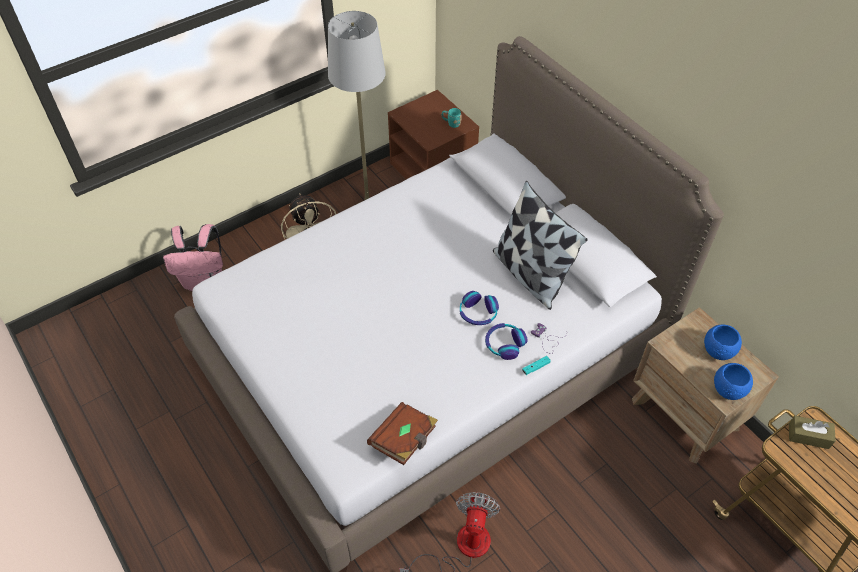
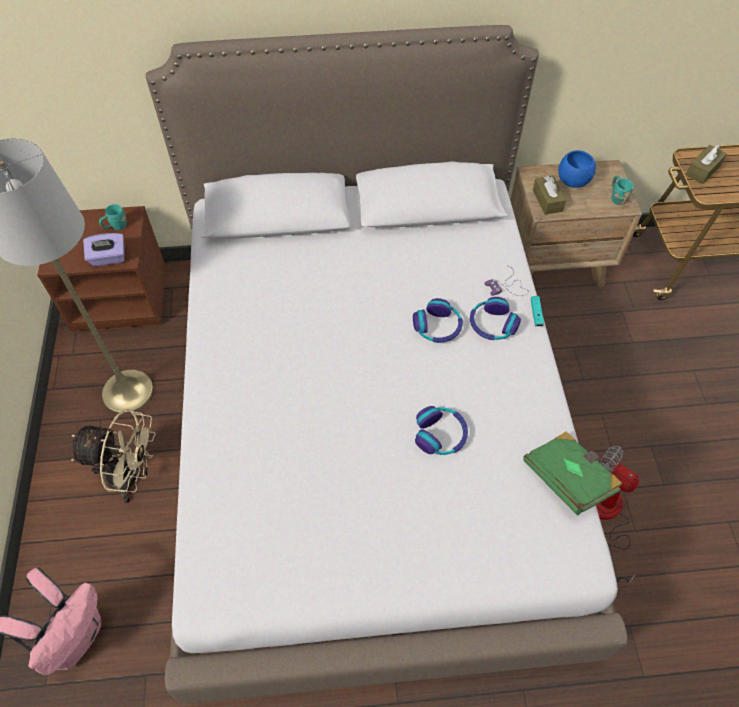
camera: 60 degrees left, 5 degrees up
(391, 351) = (440, 435): none -> headphones
(404, 439) = (568, 478): brown book -> green book
(424, 134) = (109, 258): none -> purple tissue box
(530, 274) = (415, 258): pillow -> none
(678, 341) = (547, 200): none -> brown tissue box
(729, 390) = (617, 197): blue bowl -> turquoise mug

